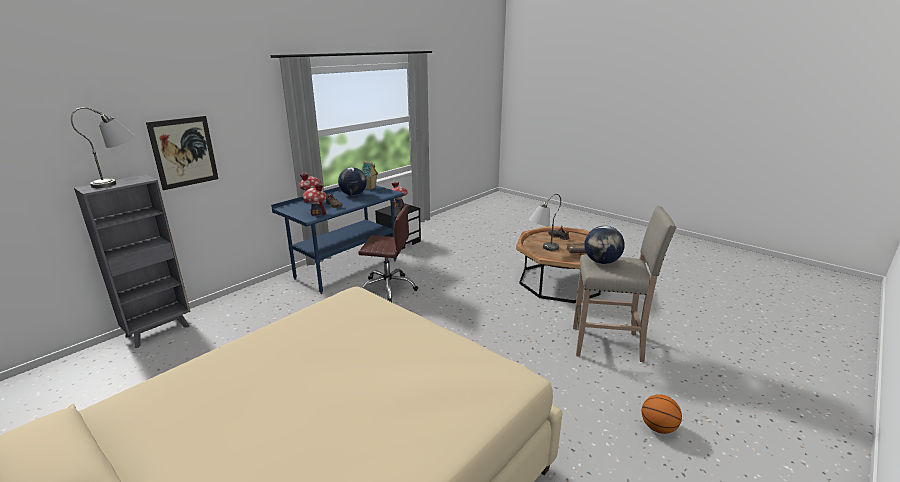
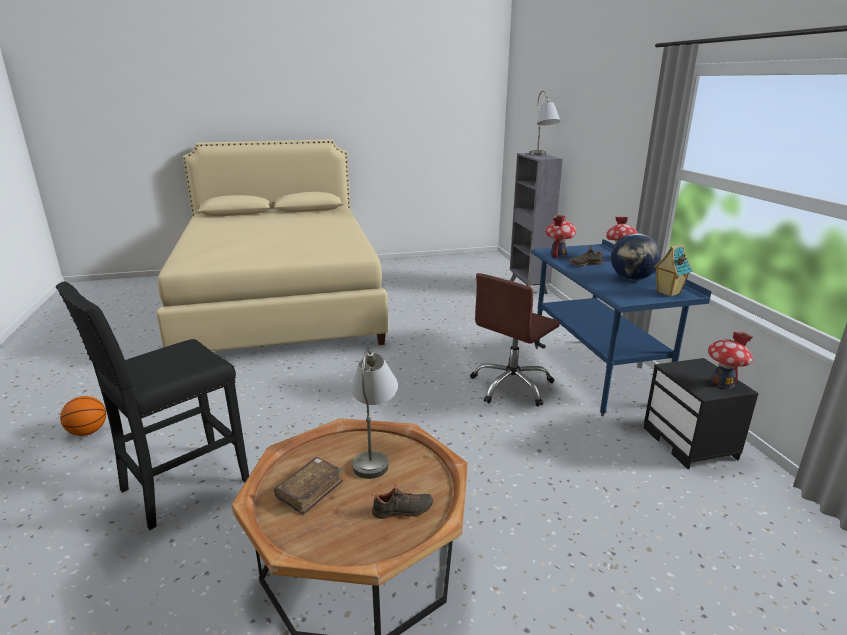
camera: 125 degrees right, 0 degrees up
(184, 152) = (589, 149): picture -> none
(601, 262) = (189, 359): globe -> none
(608, 344) = (182, 486): beige stool -> black stool

